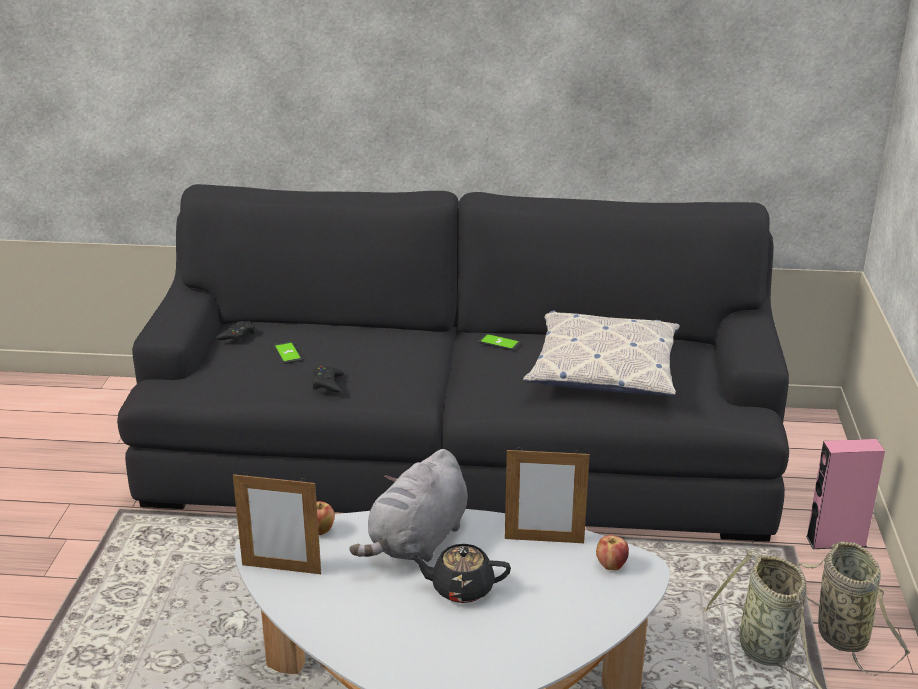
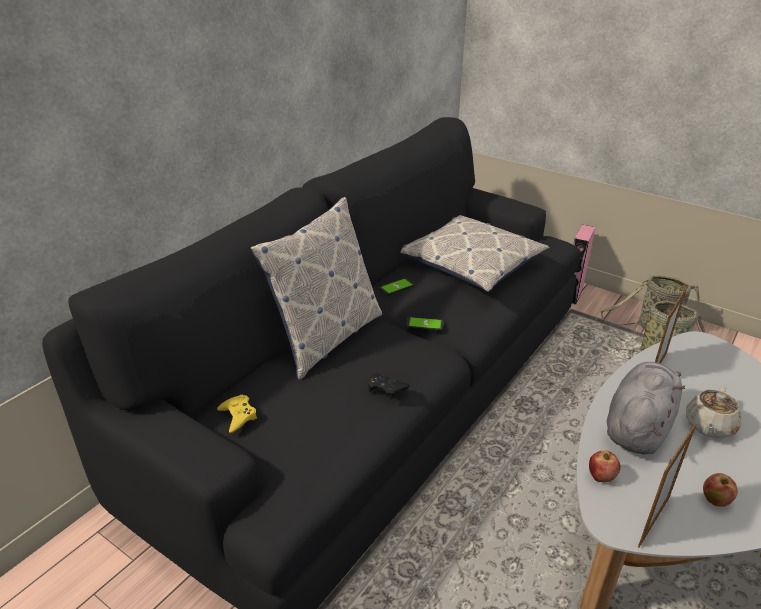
camera: 60 degrees left, 5 degrees up
(237, 336) = (238, 416): black game controller -> yellow game controller
(287, 353) = (309, 394): phone -> phone (425, 324)
(374, 336) = (326, 338): none -> pillow
(417, 541) = (638, 427): grey plush toy -> grey plush toy turned 120 degrees counterclockwise
(461, 588) = (709, 426): black teapot -> beige teapot
(611, 565) = (697, 352): apple -> apple (715, 500)

